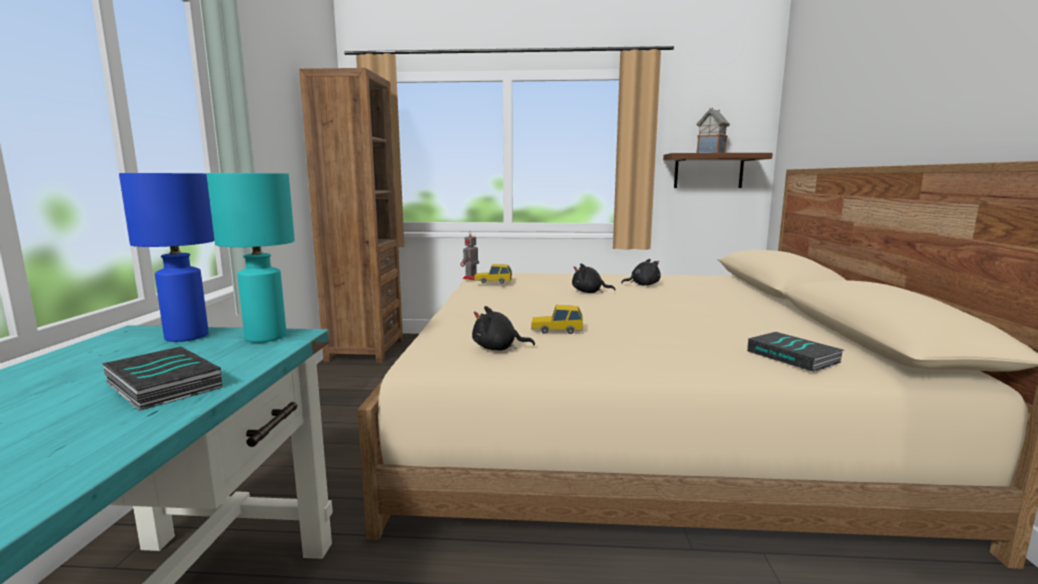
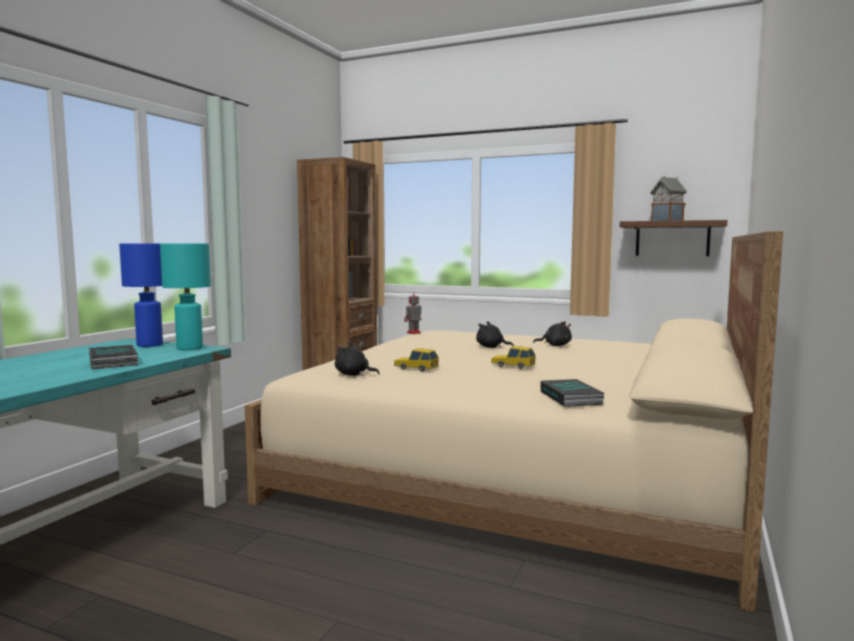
camera: 20 degrees right, 5 degrees down
(493, 281) = (421, 335): toy car -> toy car (513, 366)

